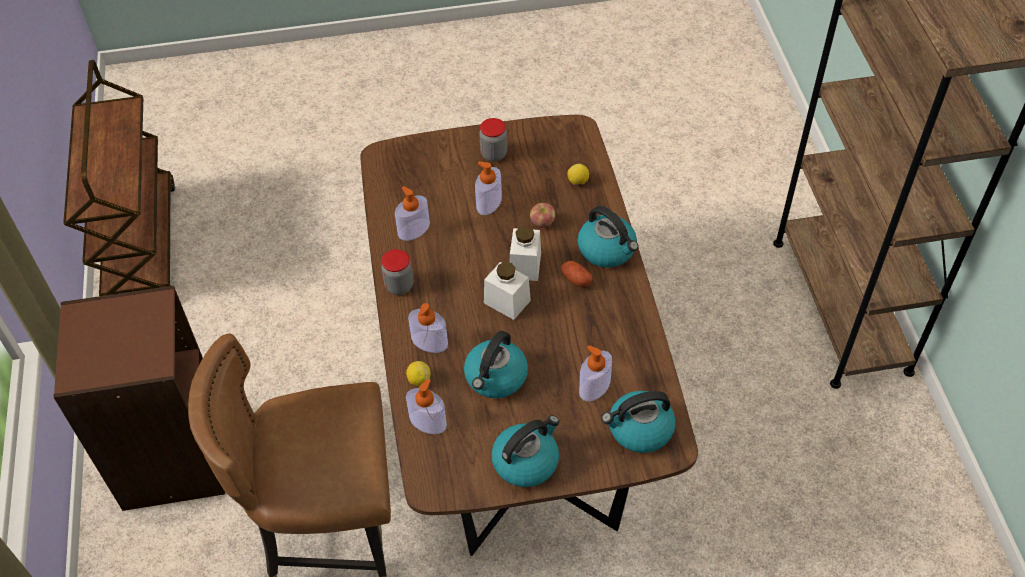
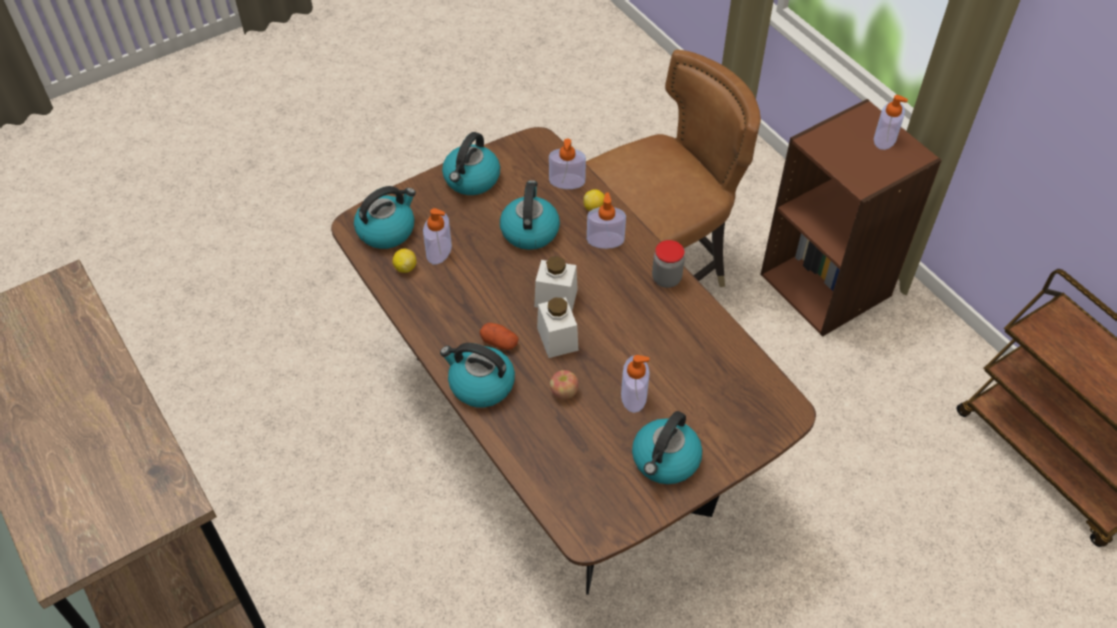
camera: 155 degrees right, 0 degrees up
(414, 230) = (692, 338): soap dispenser -> soap dispenser (885, 138)
(494, 154) = (665, 460): jar -> kettle
(578, 182) = (549, 458): lemon -> lemon (405, 268)

